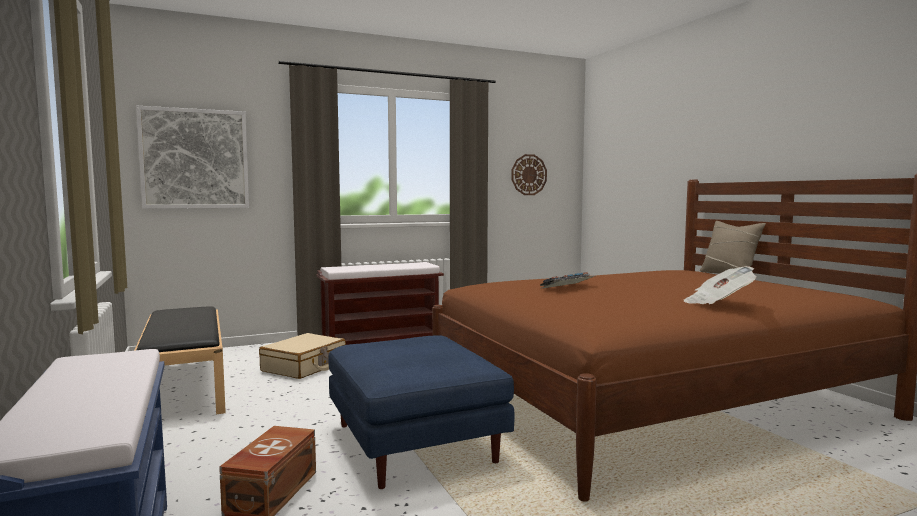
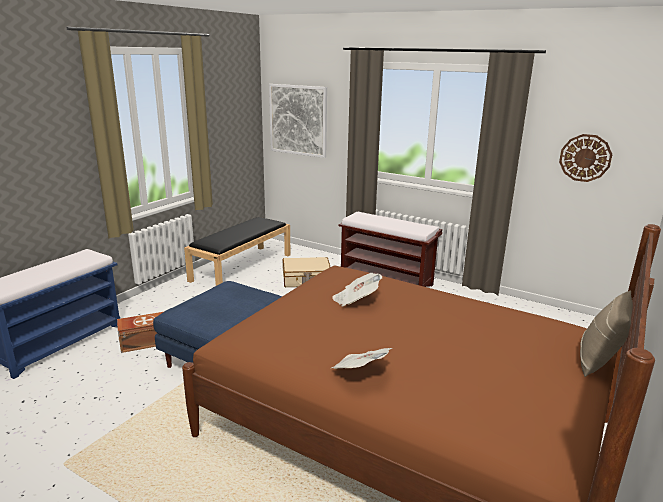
camera: 55 degrees right, 15 degrees up
(567, 287) = (356, 300): keyboard -> newspaper

